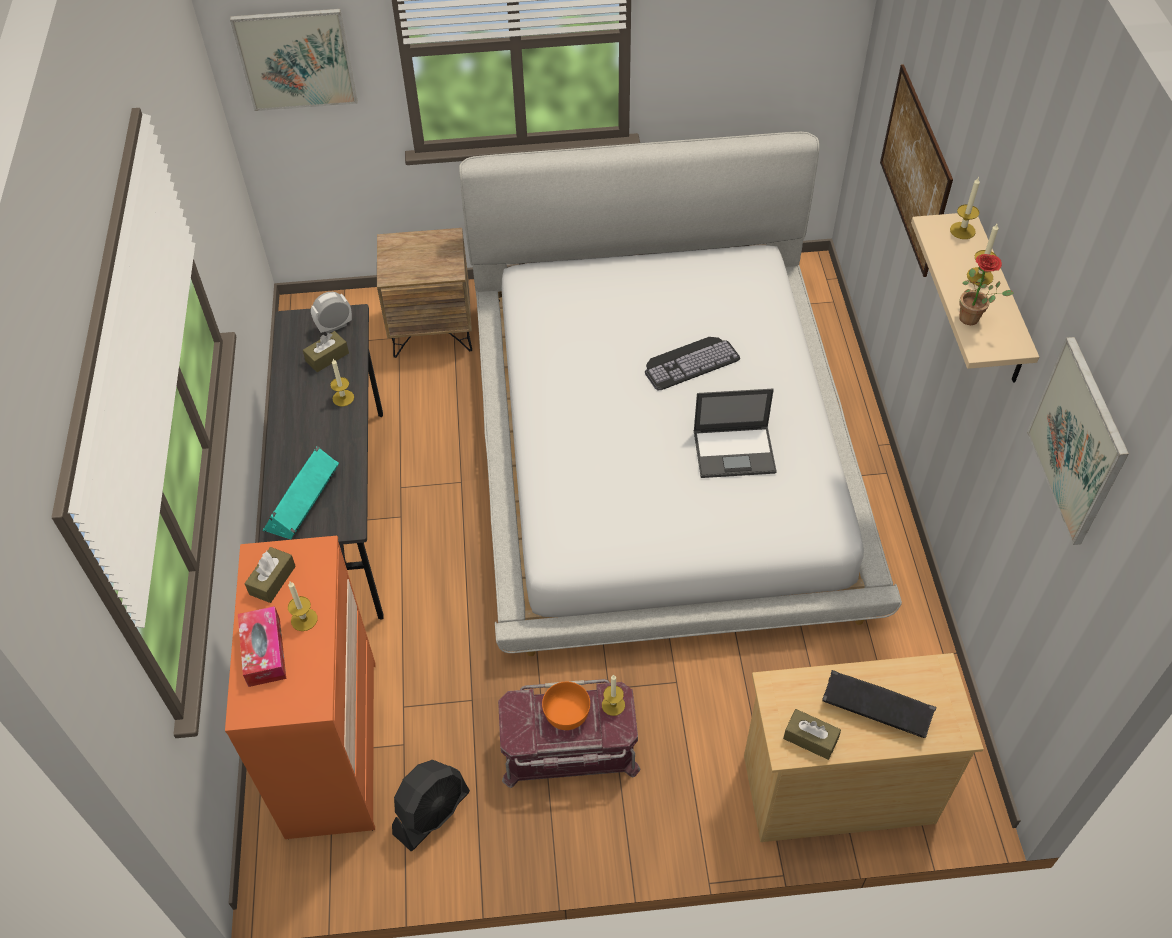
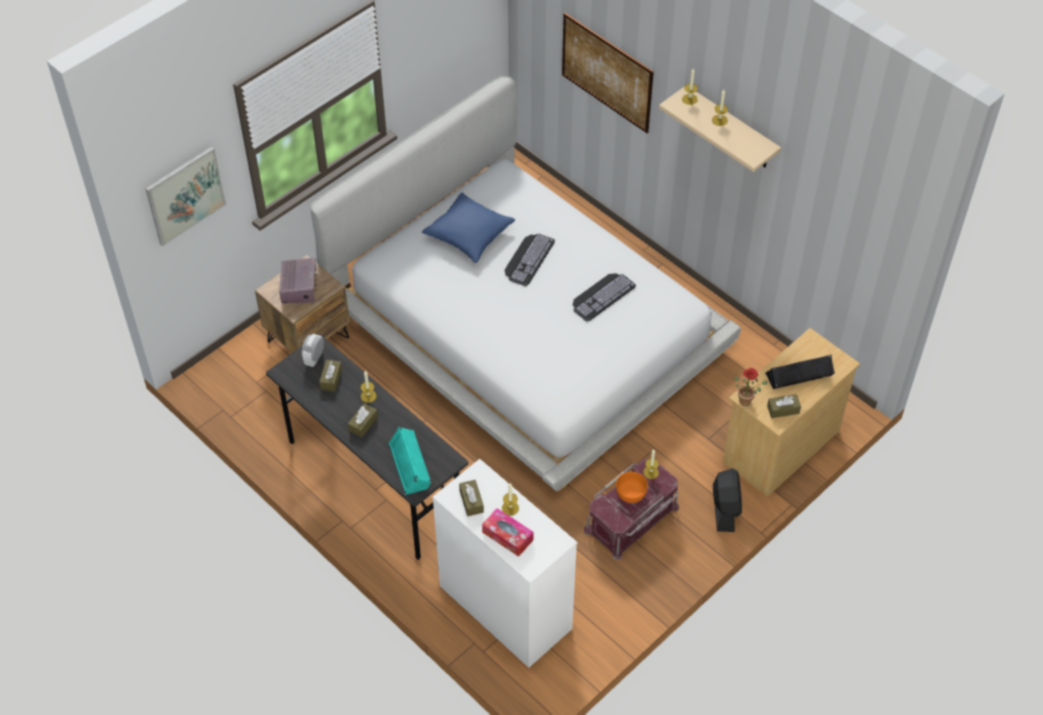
camera: 40 degrees left, 0 degrees up
(306, 424) = (363, 424): none -> brown tissue box
(332, 748) = (505, 607): orange dresser -> white dresser
(420, 255) = (299, 287): none -> radio
(432, 813) = (593, 600): black fan -> black fan (725, 509)
(650, 300) = (468, 234): none -> blue pillow
(735, 451) = (601, 295): laptop -> keyboard
(973, 319) = (736, 144): potted plant -> potted plant (747, 400)
(1077, 441) = (832, 180): picture -> none

